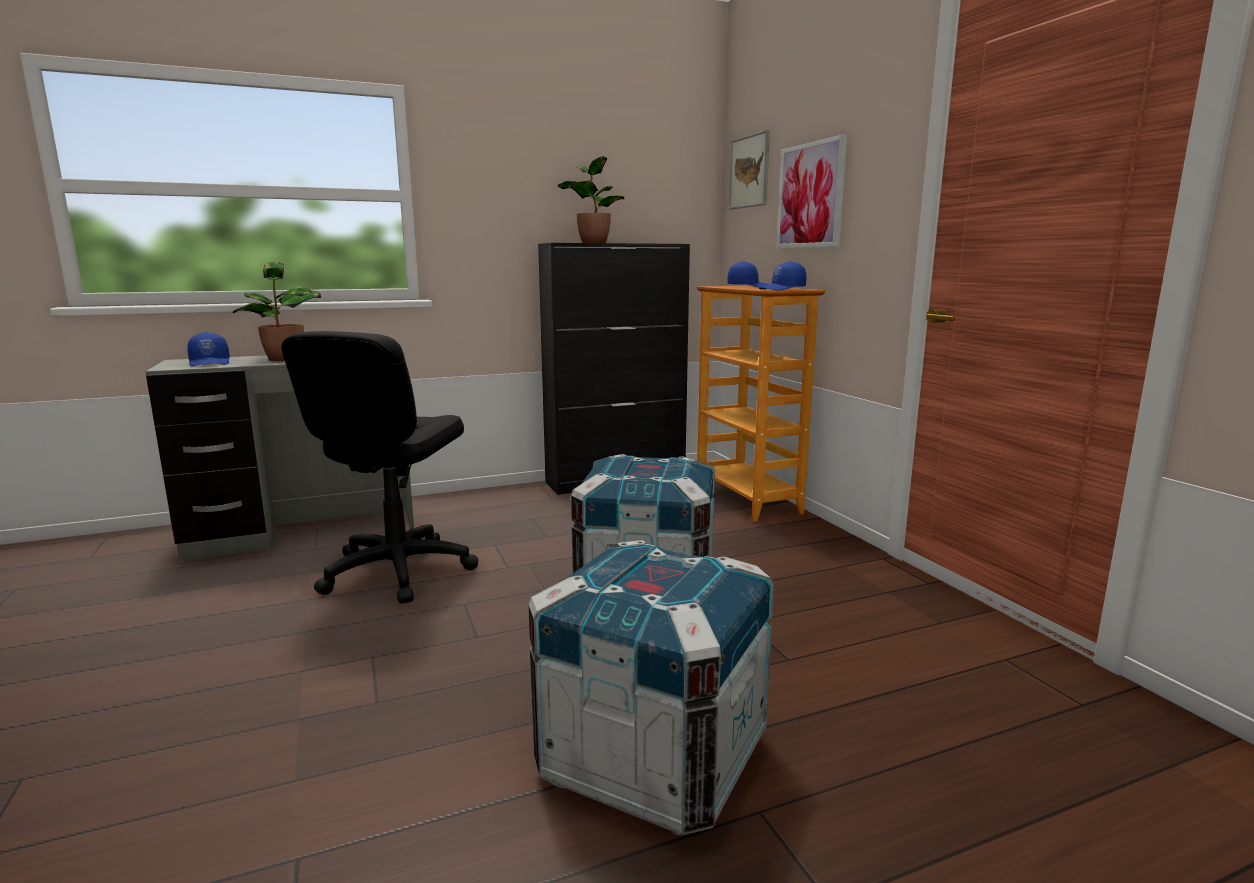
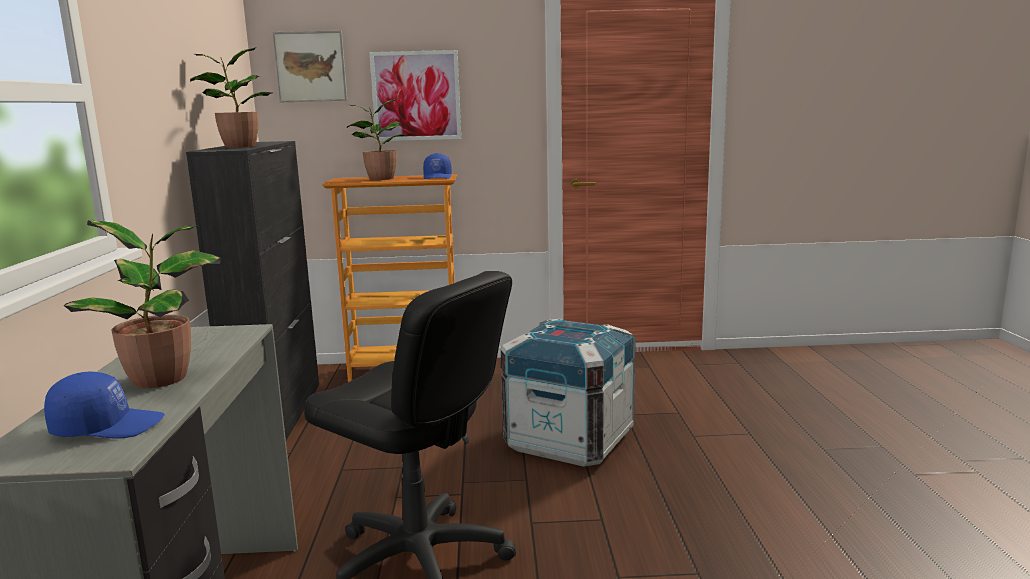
camera: 70 degrees left, 0 degrees up
(653, 758) = (778, 469): crate -> none
(749, 287) = (379, 179): blue cap -> potted plant

